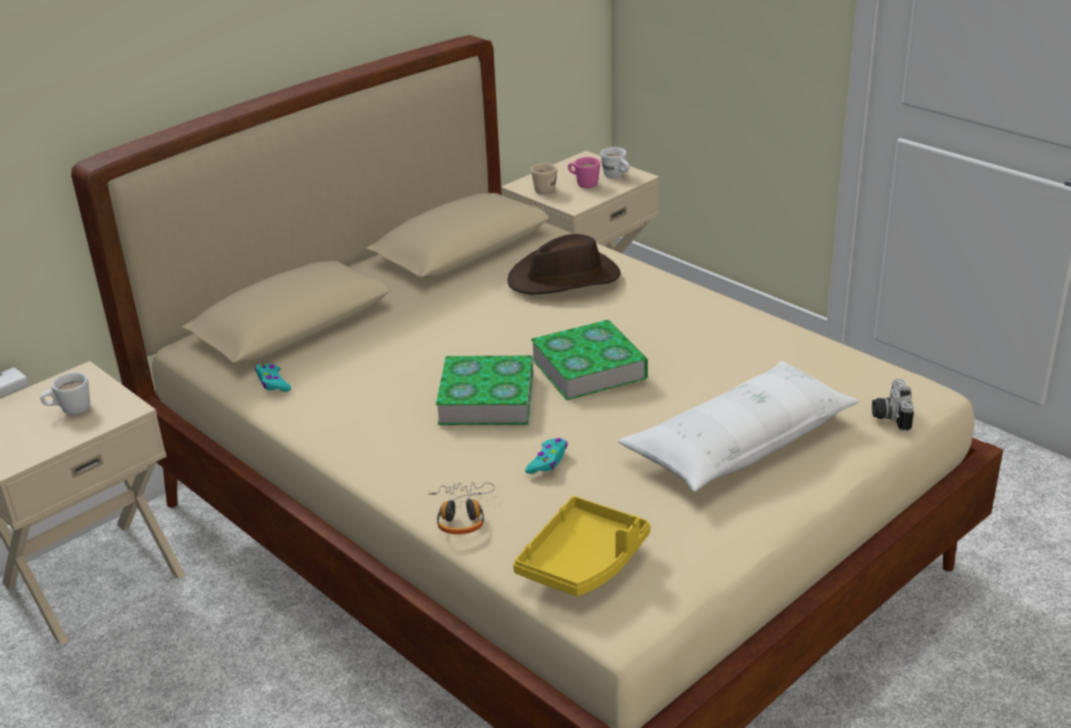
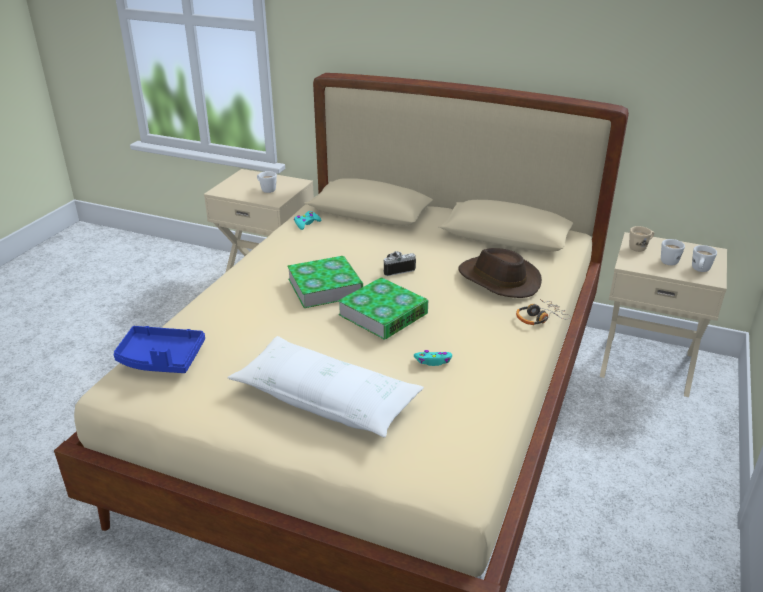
camera: 65 degrees right, 0 degrees up
(461, 515) = (201, 310): headphones -> headphones (539, 318)
(548, 461) = (262, 323): turquoise game controller -> turquoise game controller (433, 361)
(583, 184) = (668, 260): pink mug -> white mug
(584, 561) = (161, 359): yellow tray -> blue tray
(889, 416) = (407, 472): camera -> camera (397, 269)

